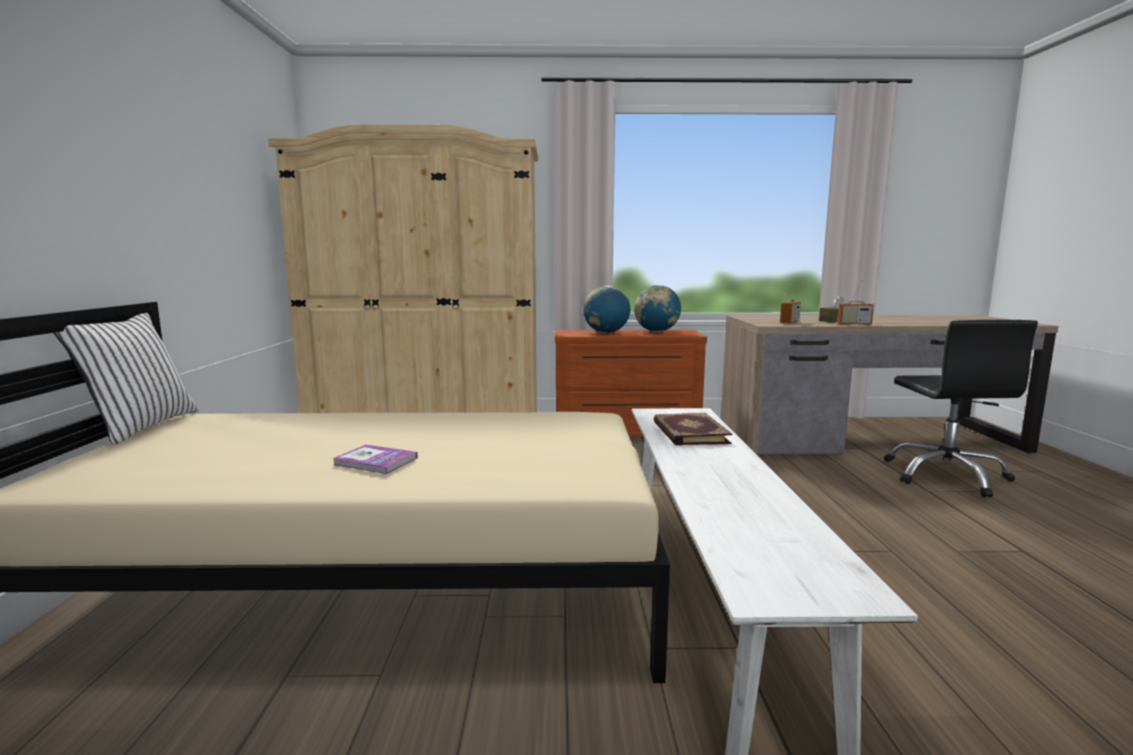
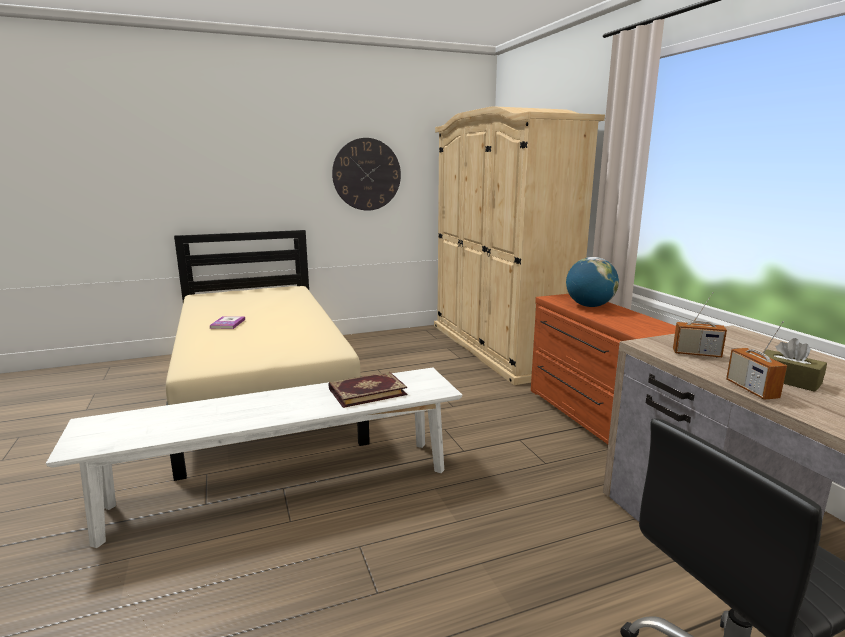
camera: 70 degrees right, 5 degrees up
(140, 427) = (277, 286): white pillow -> none
(205, 200) = (366, 174): none -> wall clock
(656, 331) = (636, 320): globe -> none

